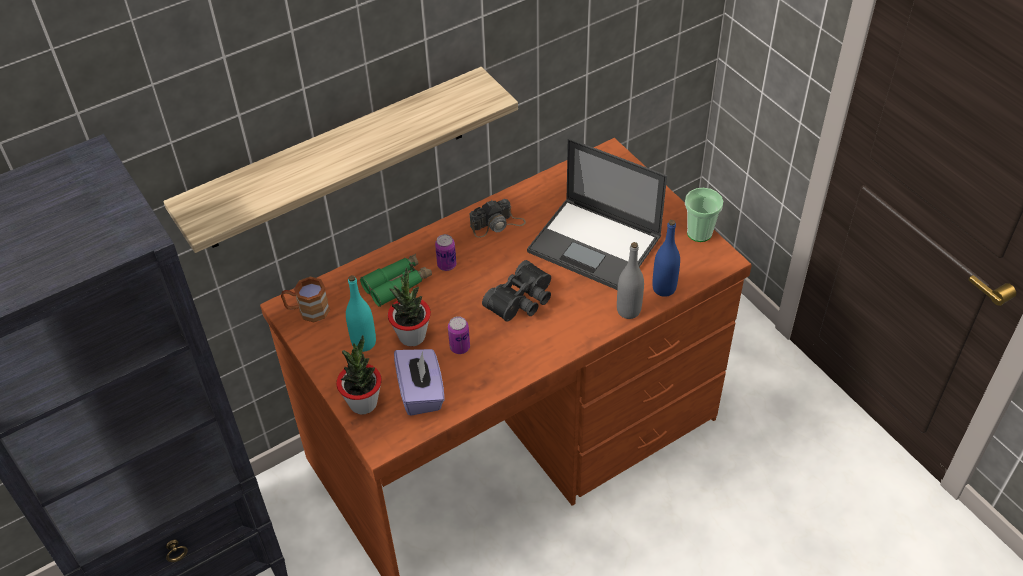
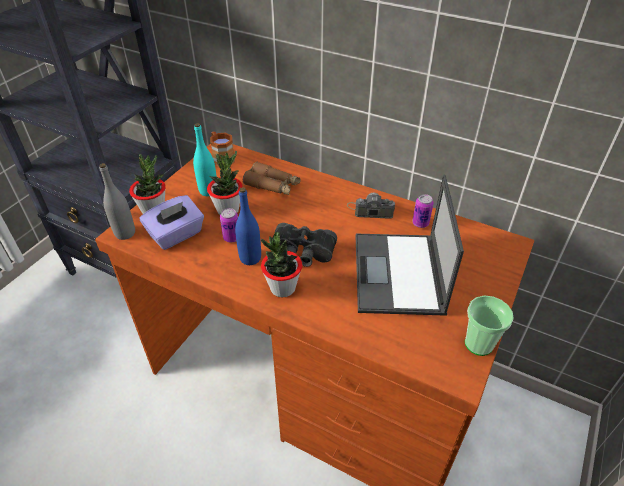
camera: 60 degrees right, 5 degrees down
(336, 160) = (284, 65): shelf -> none
(397, 284) = (272, 185): green binoculars -> brown binoculars
(446, 265) = (308, 201): can -> can (420, 223)
(497, 224) = (370, 210): camera -> camera turned 150 degrees clockwise
(559, 332) = (282, 288): none -> potted plant
(628, 310) = (339, 326): grey bottle -> grey bottle (125, 233)
(664, 288) = (385, 342): blue bottle -> blue bottle (250, 258)

